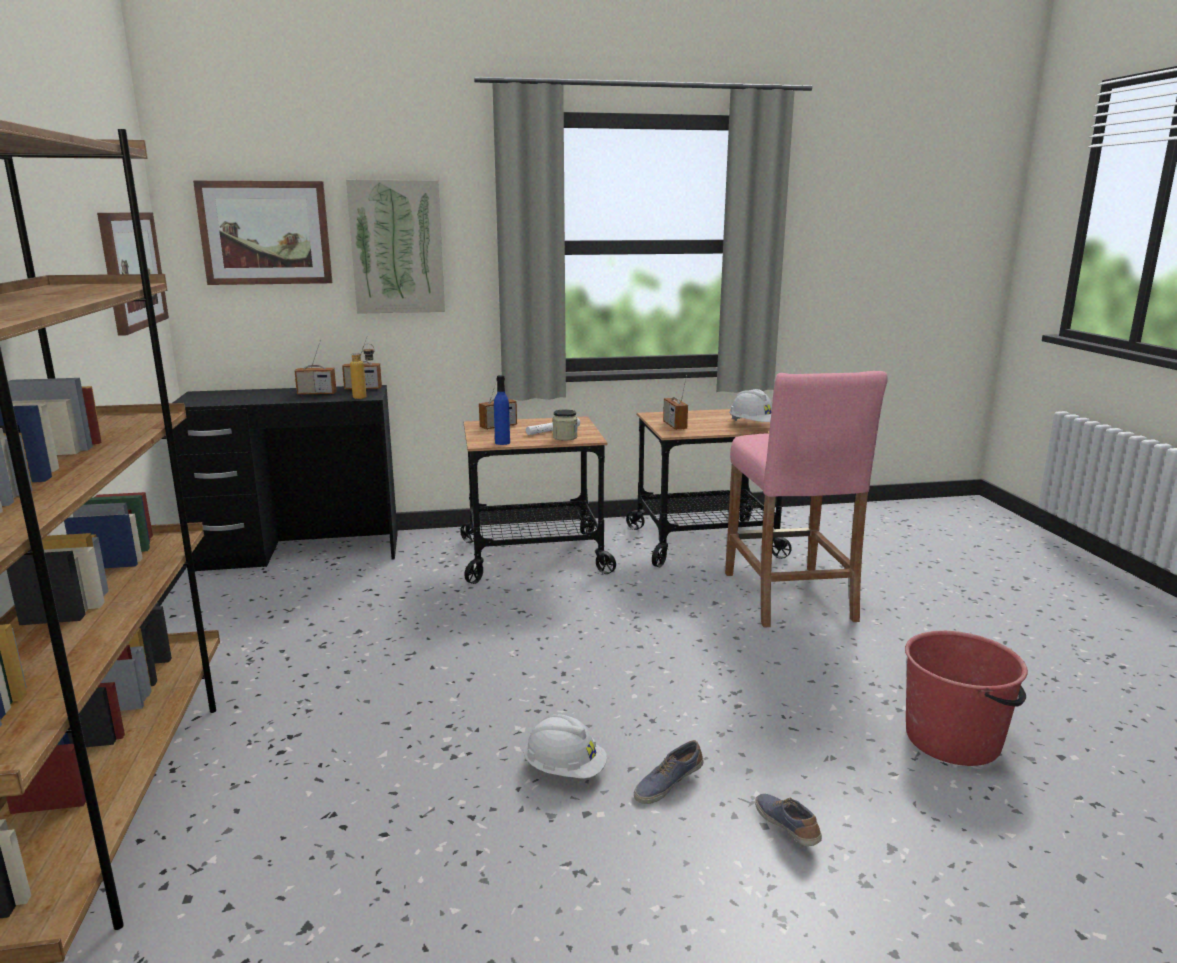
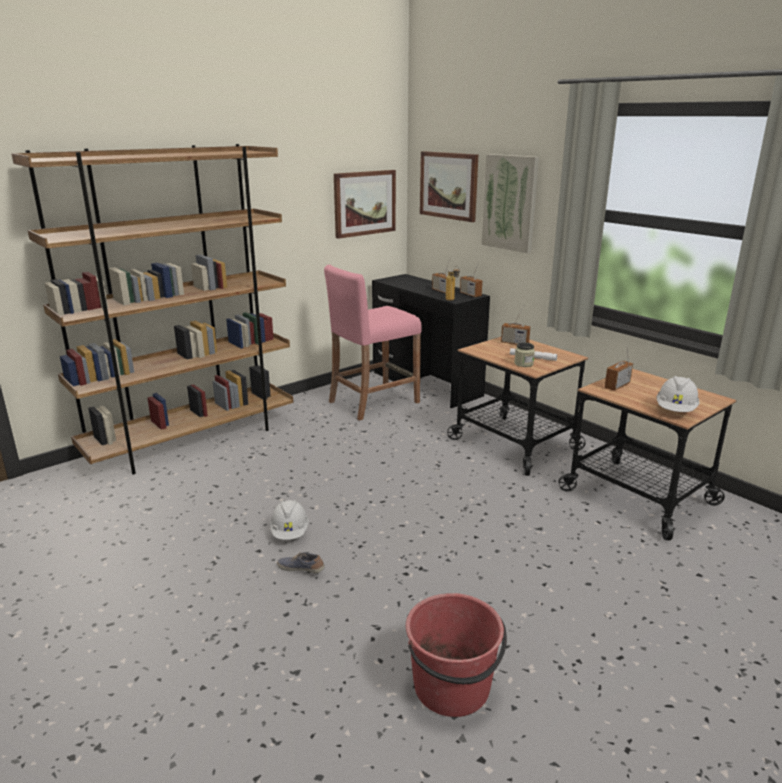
camera: 60 degrees right, 5 degrees up
(502, 442) = (483, 353): blue bottle -> none
(787, 827) = (290, 623): shoe -> none
(788, 596) = (596, 559): pink stool -> pink stool (373, 402)

